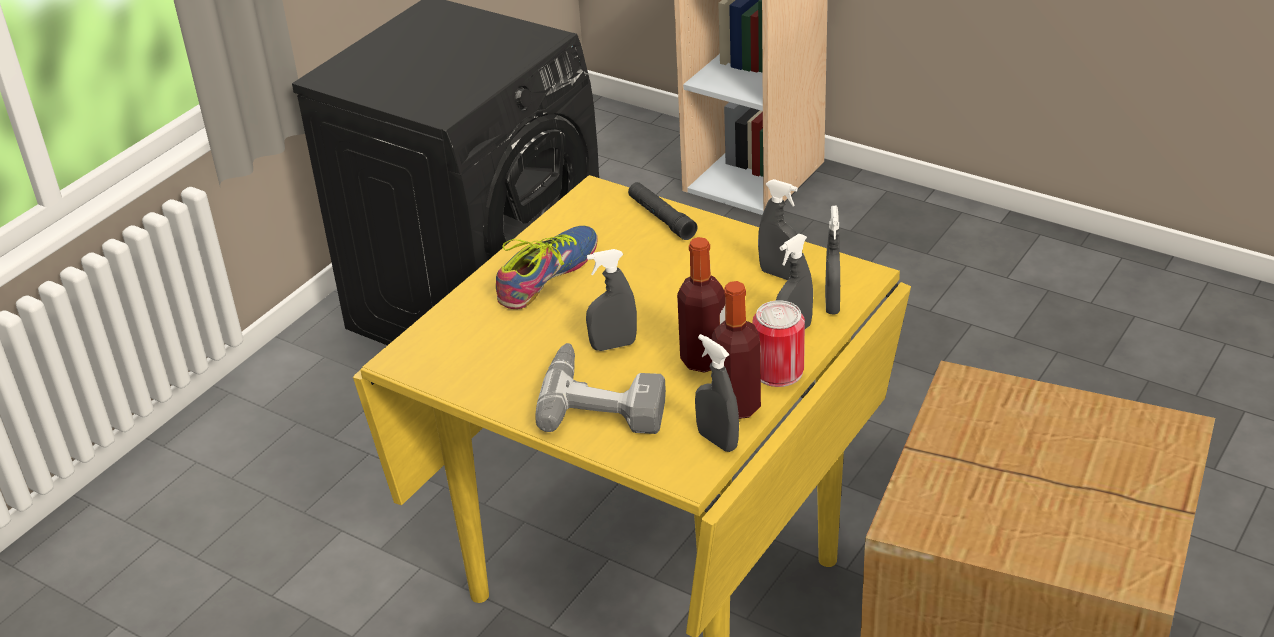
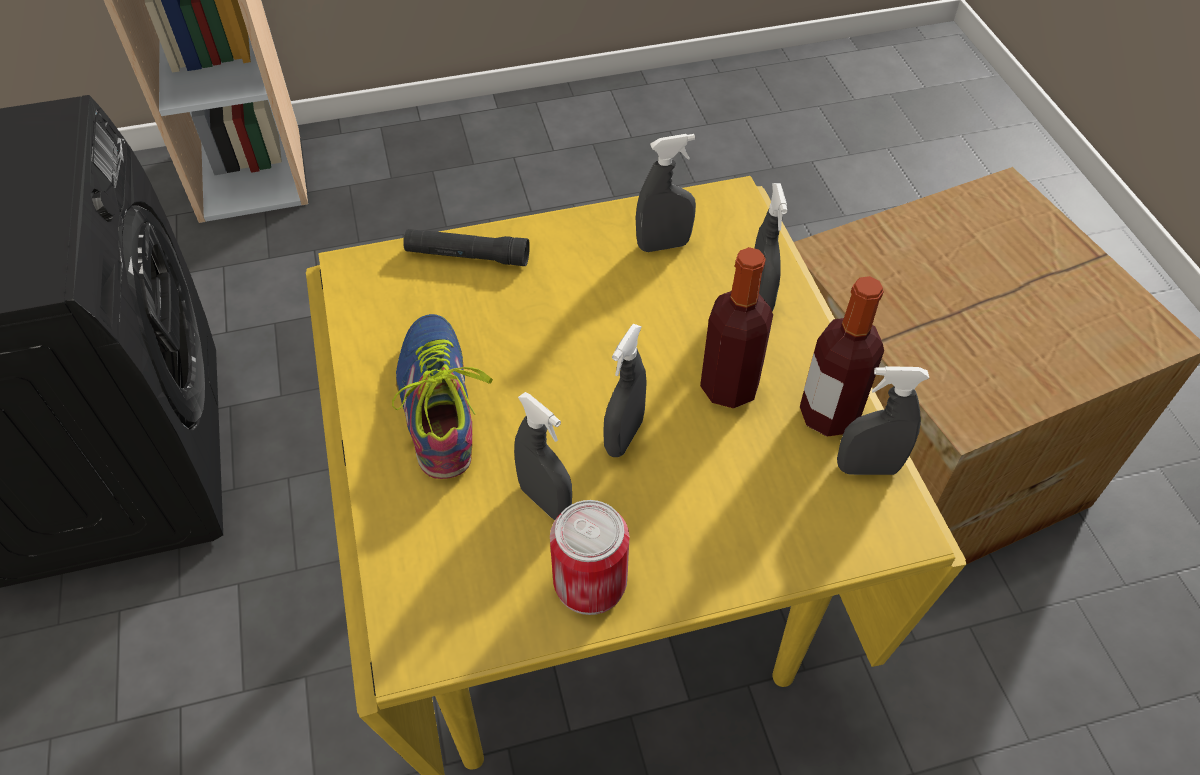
camera: 50 degrees left, 15 degrees up
(604, 399) = (704, 508): power drill -> none
(778, 371) = (807, 349): can -> can (590, 582)
(832, 304) = (749, 245): grey spray bottle -> grey spray bottle (545, 501)

